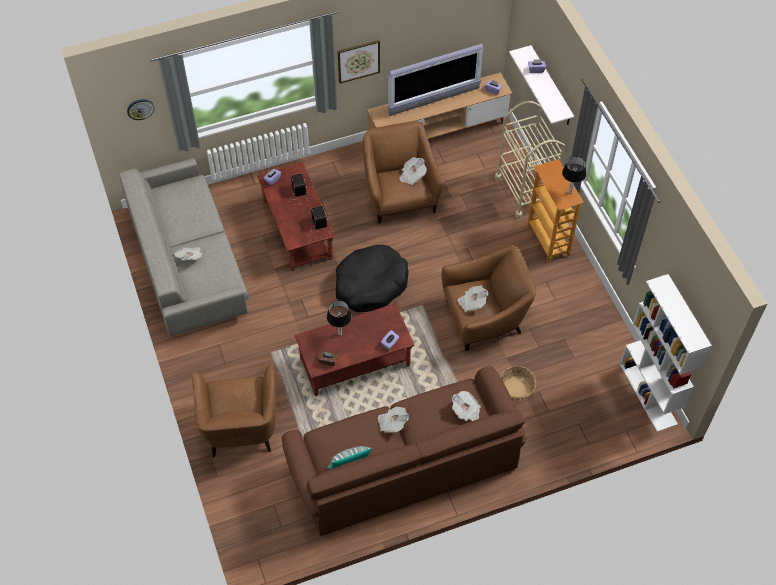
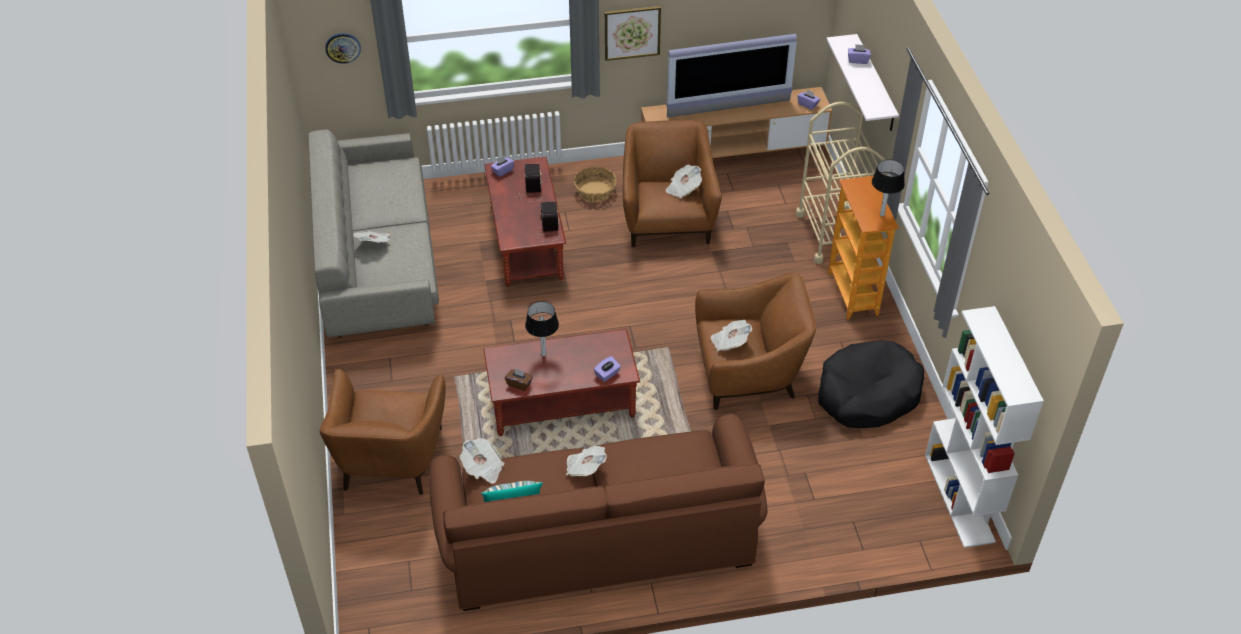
camera: 10 degrees right, 10 degrees down
(370, 284) = (605, 315): black dog bed -> black dog bed (867, 394)
(466, 411) = (690, 467): newspaper -> newspaper (483, 468)
(516, 388) = (775, 464): basket -> basket (595, 192)

